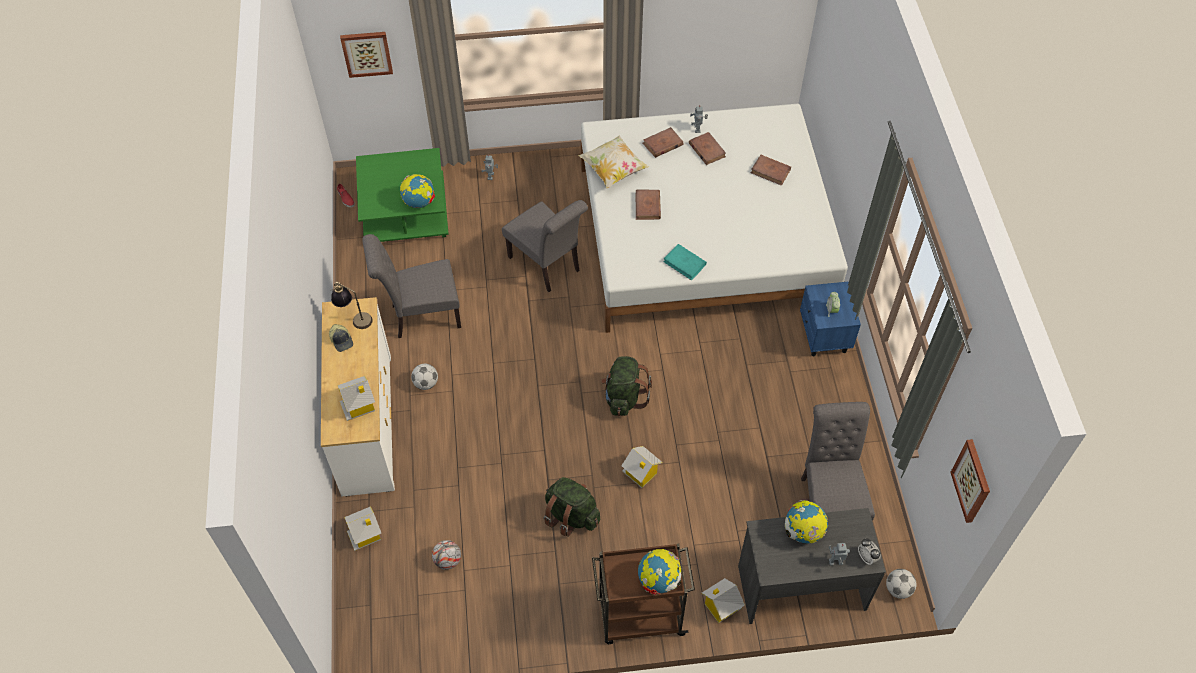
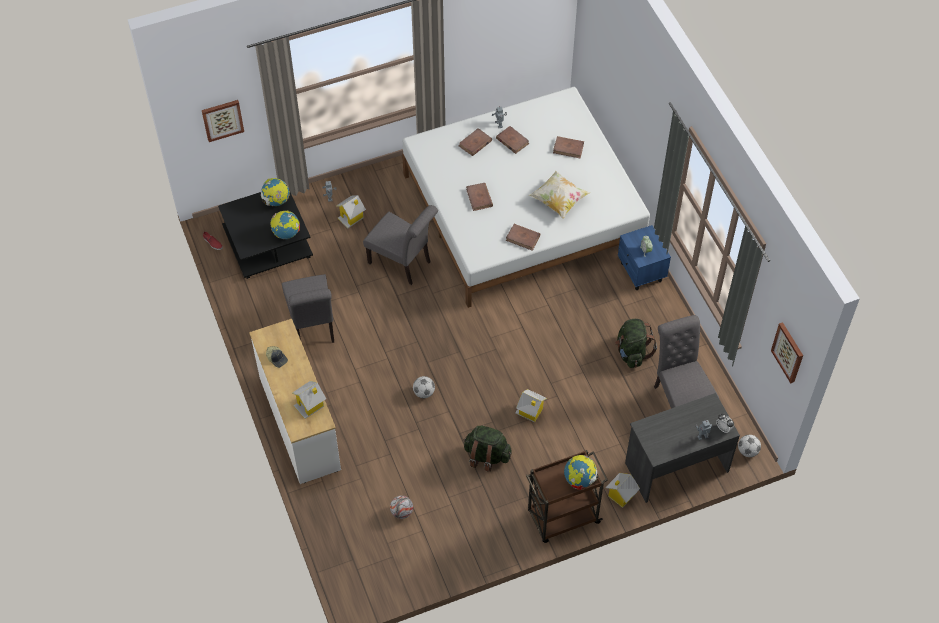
camera: 15 degrees left, 0 degrees up
(354, 318) = (280, 339): table lamp -> none
(365, 535) = (330, 509): toy house -> toy house (351, 217)
(406, 210) = (268, 242): green coffee table -> black coffee table
(421, 316) = (312, 327): grey chair -> grey chair turned 75 degrees counterclockwise
(426, 383) = (336, 381): football -> football (424, 393)
(613, 170) = (442, 173): pillow -> pillow (558, 201)
(624, 397) = (499, 356): green backpack -> green backpack (632, 352)
(685, 263) = (523, 238): turquoise book -> brown book
(803, 531) = (673, 421): globe -> globe (276, 201)

